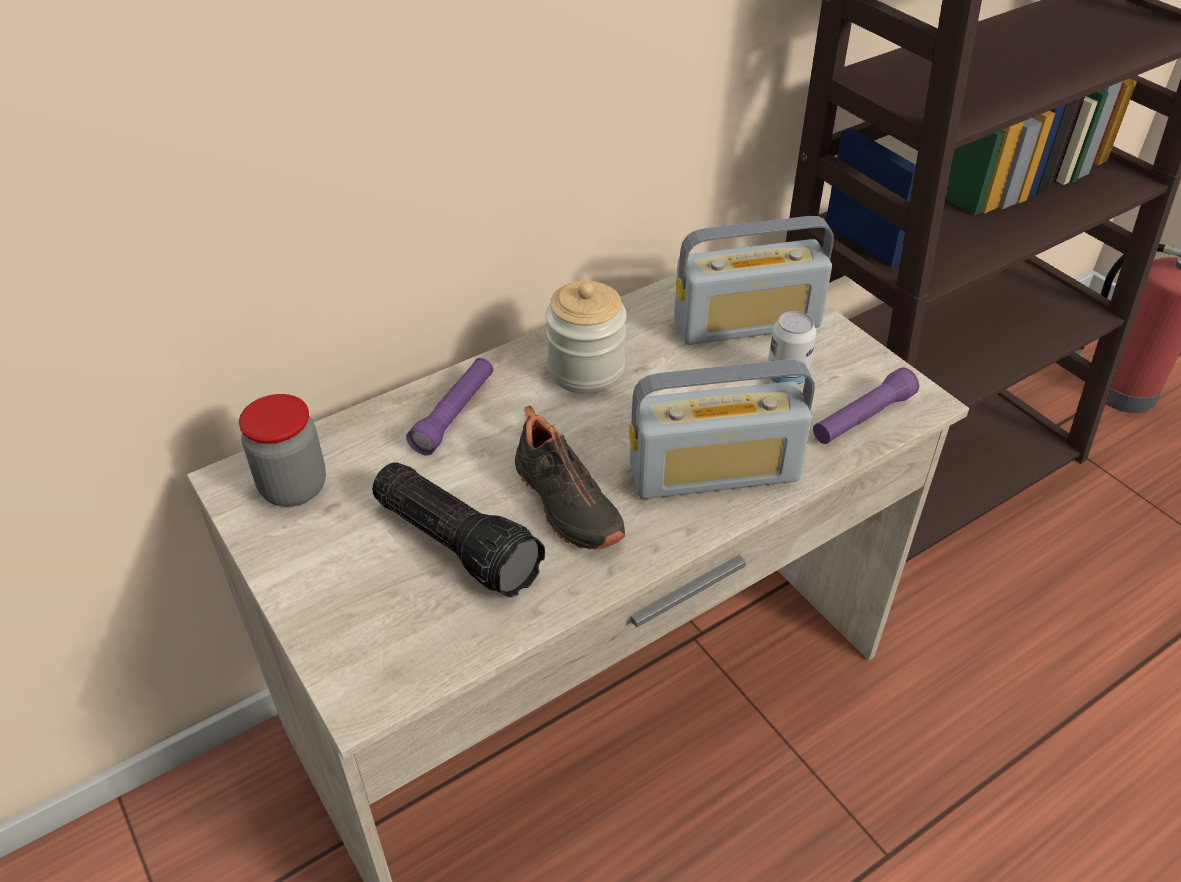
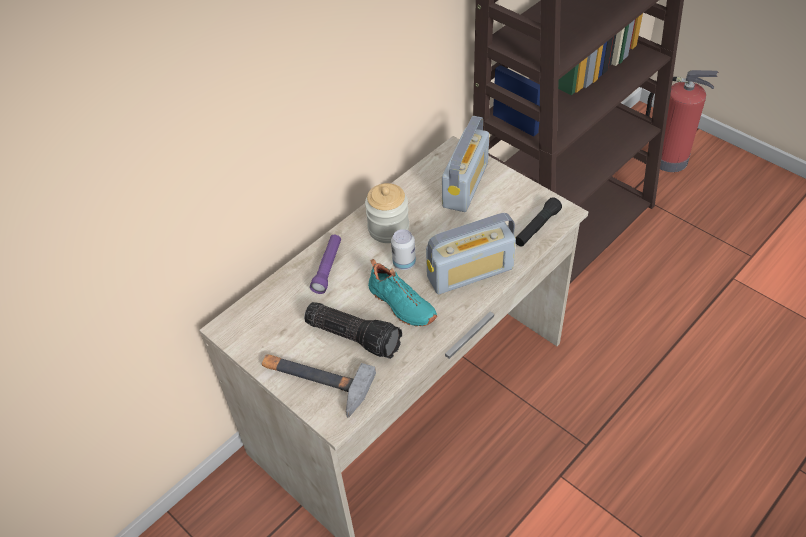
camera: 10 degrees left, 5 degrees up
(294, 487) = (259, 325): jar -> none
(352, 609) = (314, 381): none -> hammer
(564, 504) = (400, 305): black shoe -> turquoise shoe
(747, 323) = (465, 184): radio -> radio turned 45 degrees counterclockwise
(786, 378) = (493, 213): can -> can (404, 263)
(862, 418) = (536, 228): purple flashlight -> black flashlight

